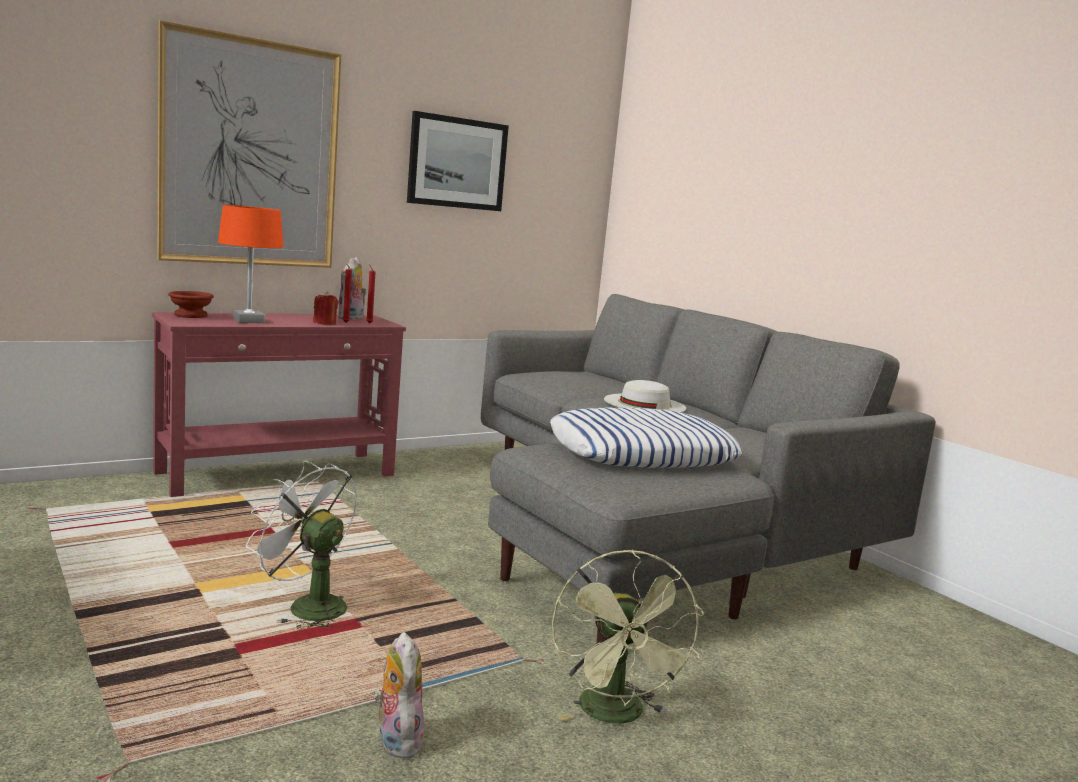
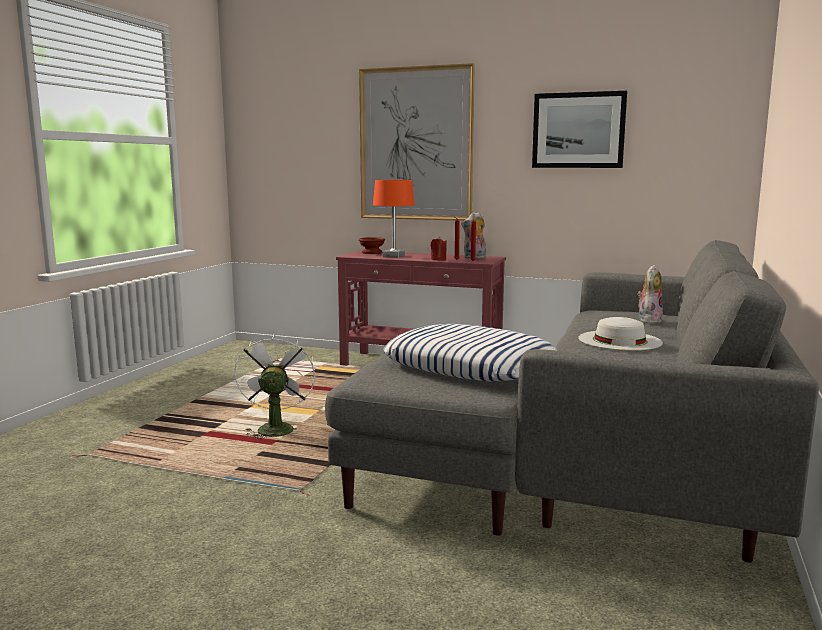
camera: 55 degrees right, 0 degrees up
(396, 740) = (166, 492): plush toy -> plush toy (648, 320)
(616, 716) = (271, 536): green fan -> none

